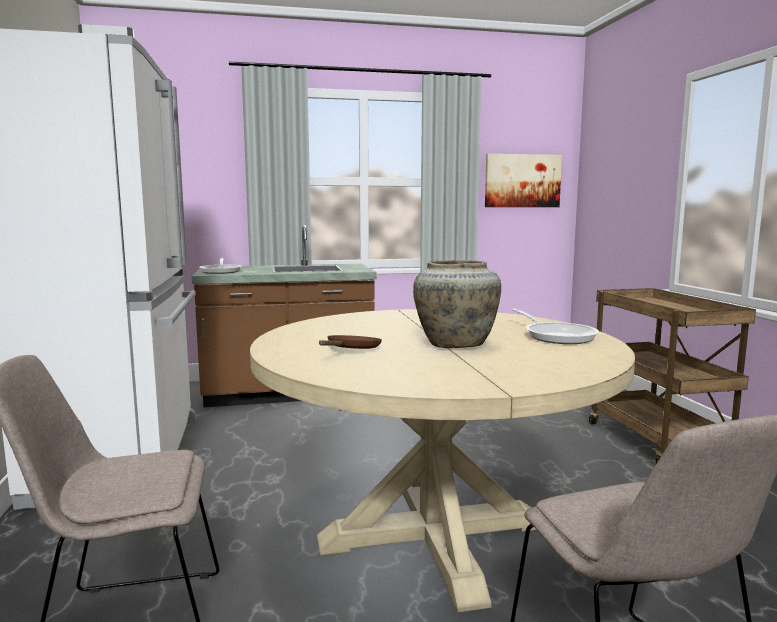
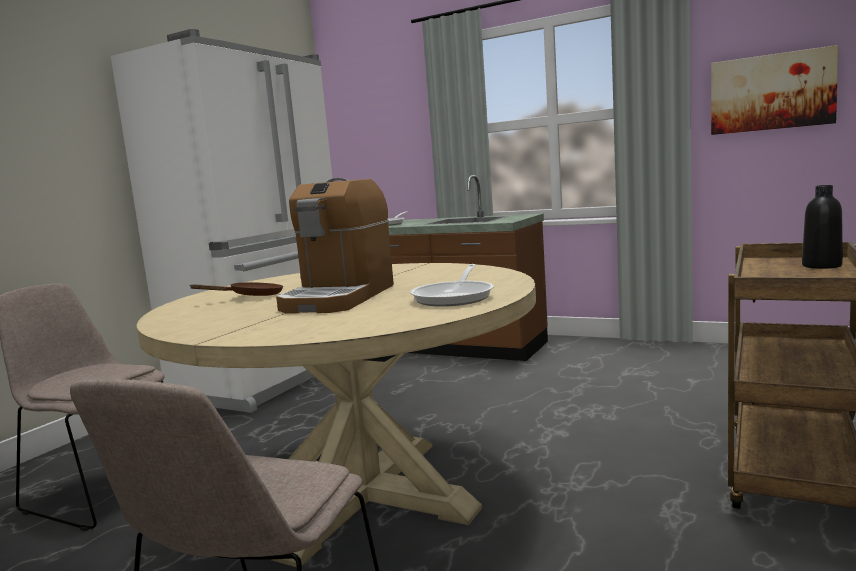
camera: 40 degrees right, 0 degrees up
(456, 344) = (339, 297): beige vase -> coffee machine
(662, 303) = (821, 266): none -> black bottle

